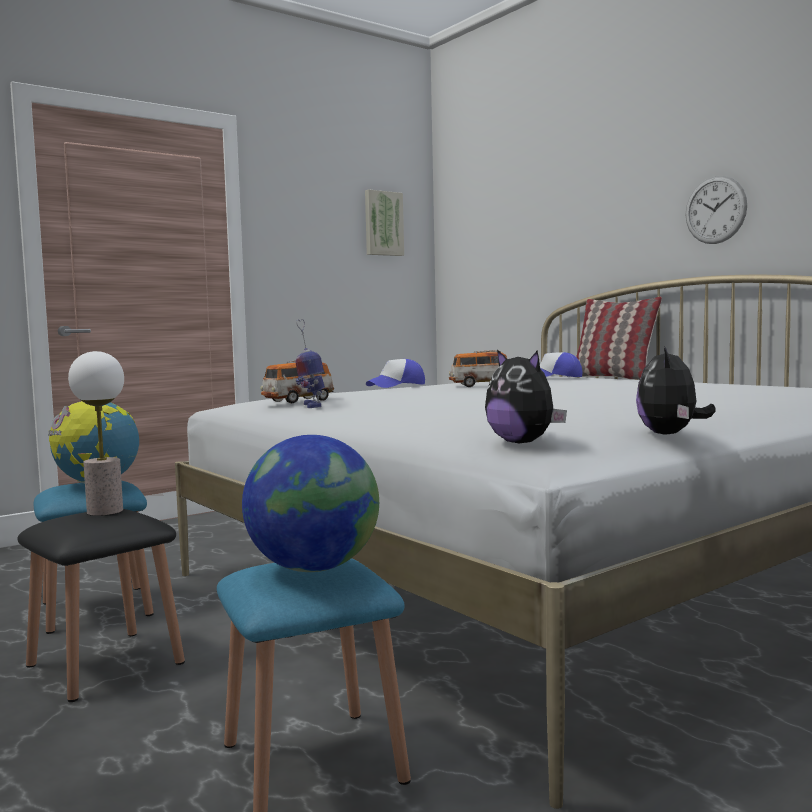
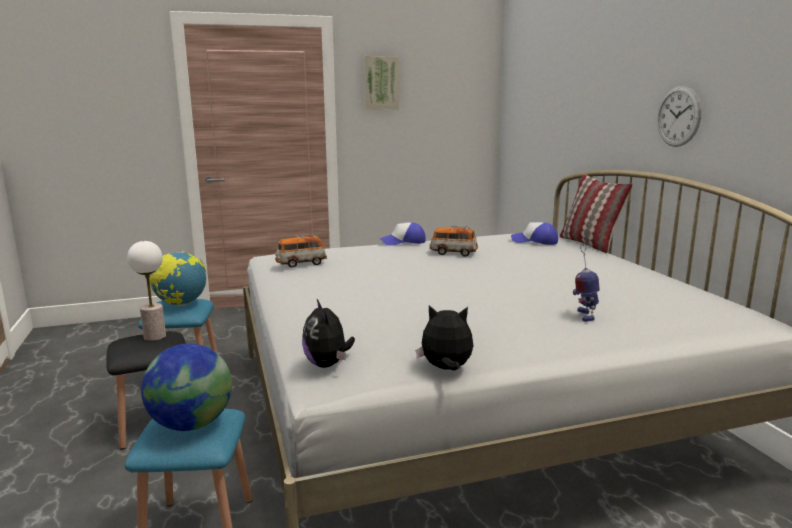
camera: 20 degrees right, 10 degrees up
(311, 406) = (296, 274): toy robot -> toy robot (584, 315)
(383, 223) = (454, 90): picture -> picture (380, 83)
(670, 434) = (446, 369): plush toy -> plush toy turned 60 degrees clockwise

